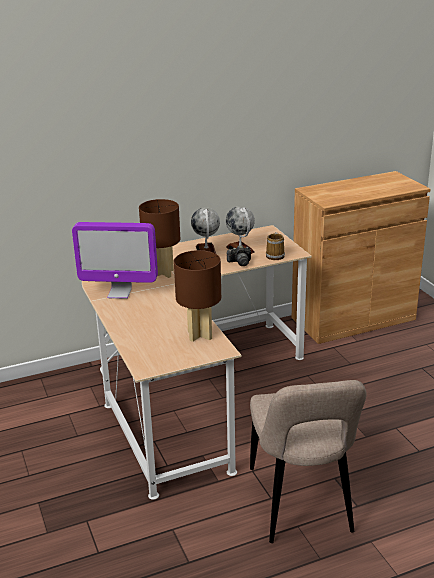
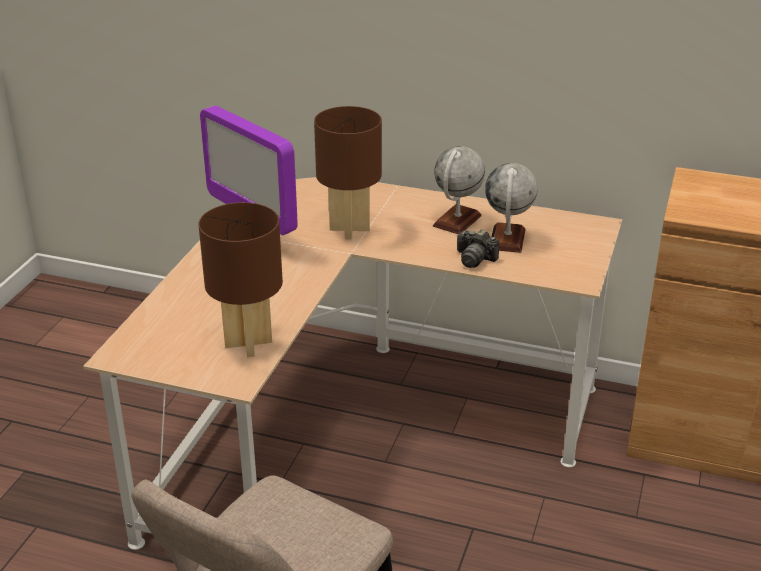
camera: 40 degrees right, 5 degrees up
(276, 255) = (544, 271): mug -> none

